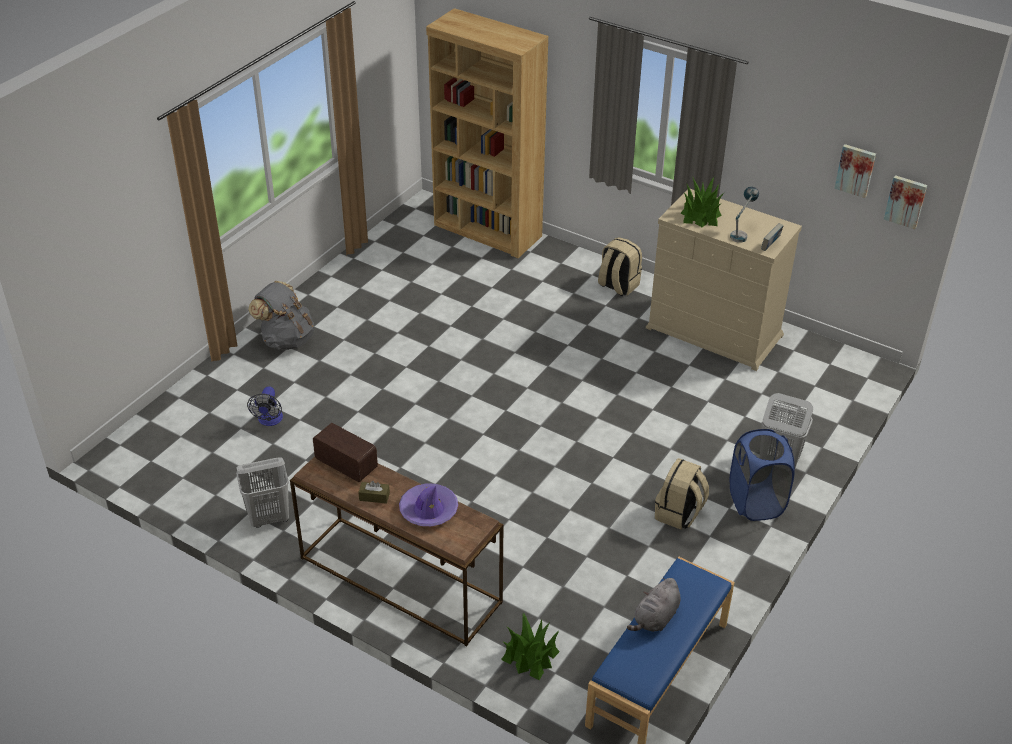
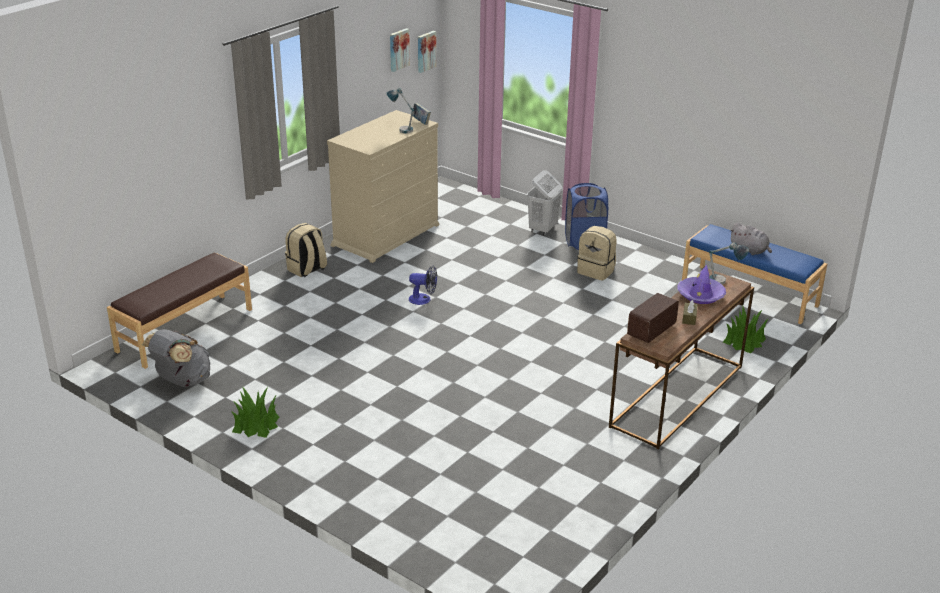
camera: 85 degrees left, 10 degrees down
(269, 421) = (466, 472): fan -> fan (423, 299)
(269, 518) = (607, 469): white laundry basket -> none
(286, 339) = (331, 463): grey backpack -> grey backpack (182, 381)
(460, 533) = (724, 283): none -> table lamp
(487, 231) = (184, 330): brown bookcase -> brown bench
(701, 214) = (369, 139): potted plant -> potted plant (256, 424)

